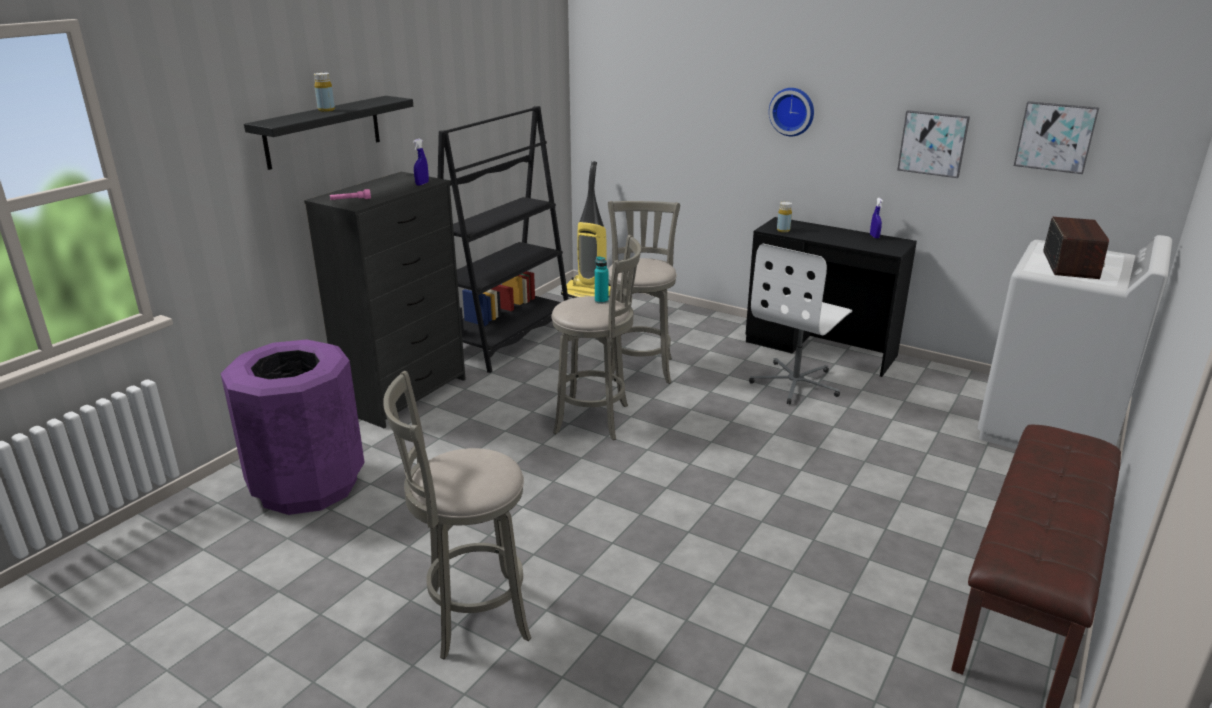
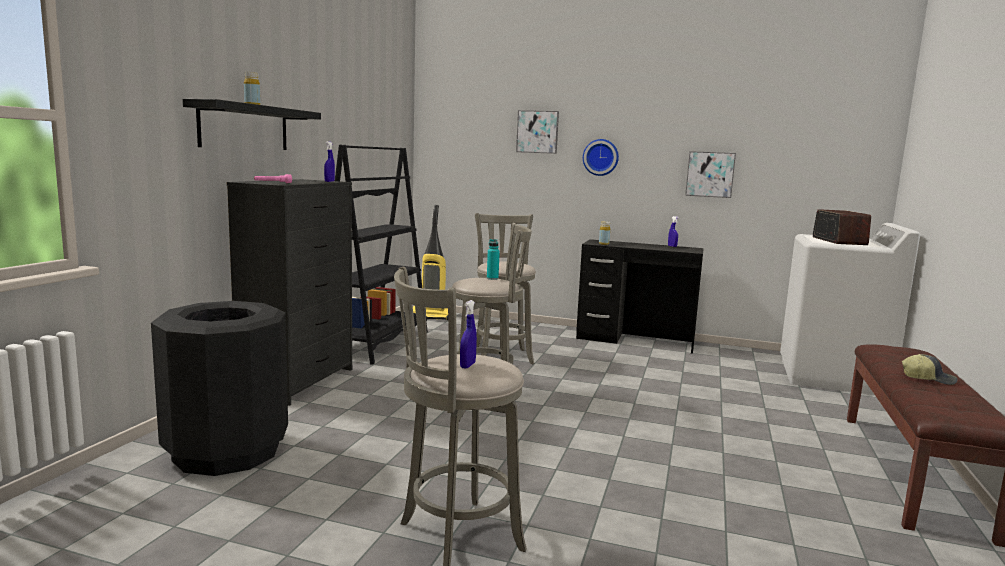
camera: 15 degrees left, 15 degrees down
(307, 485) = (226, 451): purple trash can -> black trash can
(465, 472) = (467, 365): none -> blue spray bottle
(796, 383) = (632, 360): white office chair -> none
(1054, 499) = (928, 378): none -> cap
(1055, 137) = (798, 164): picture -> picture (537, 132)

